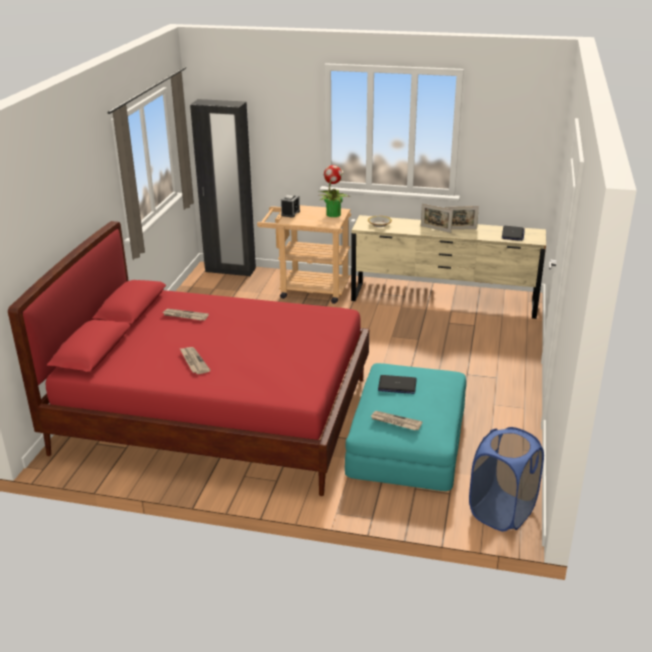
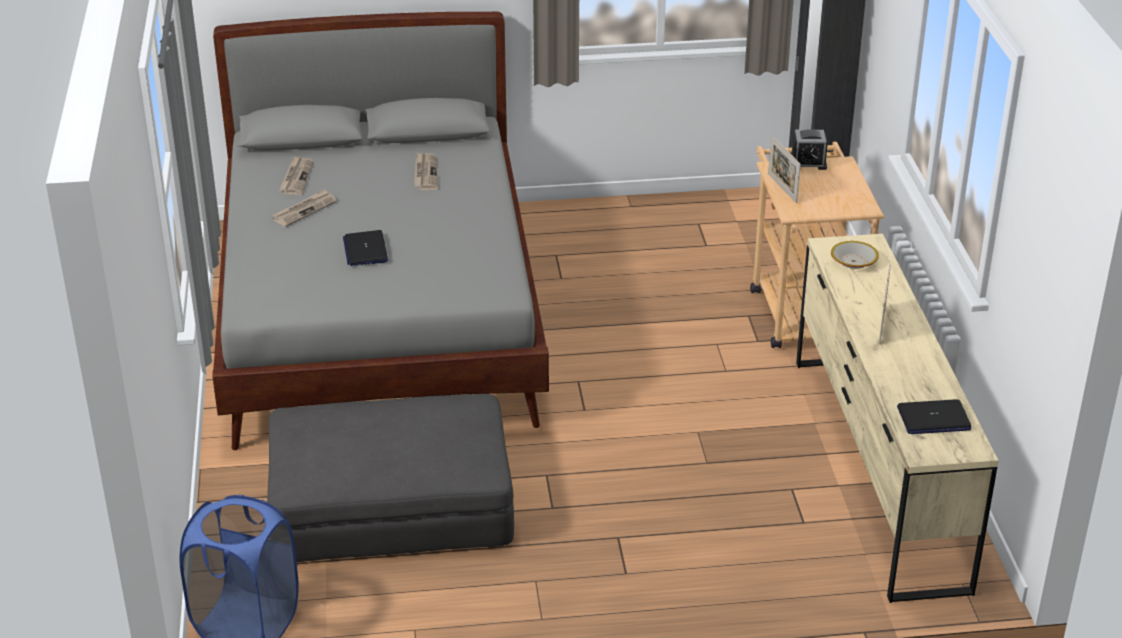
camera: 70 degrees right, 5 degrees up
(215, 414) = (380, 318): red bed -> grey bed
(333, 214) = (842, 203): potted plant -> none
(395, 422) = (314, 434): newspaper -> newspaper (296, 177)
(397, 385) = (413, 418): laptop -> laptop (365, 249)
(407, 440) = (391, 501): turquoise ottoman -> grey ottoman
(460, 229) = (906, 352): picture frame -> picture frame (782, 188)

